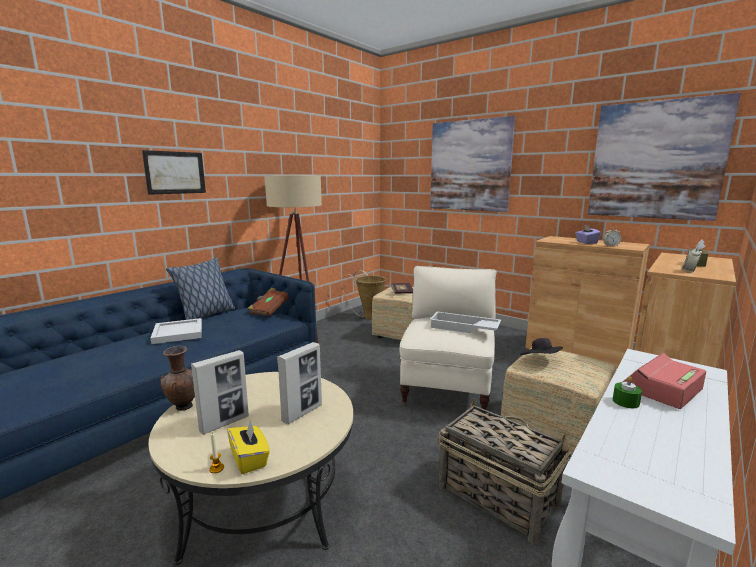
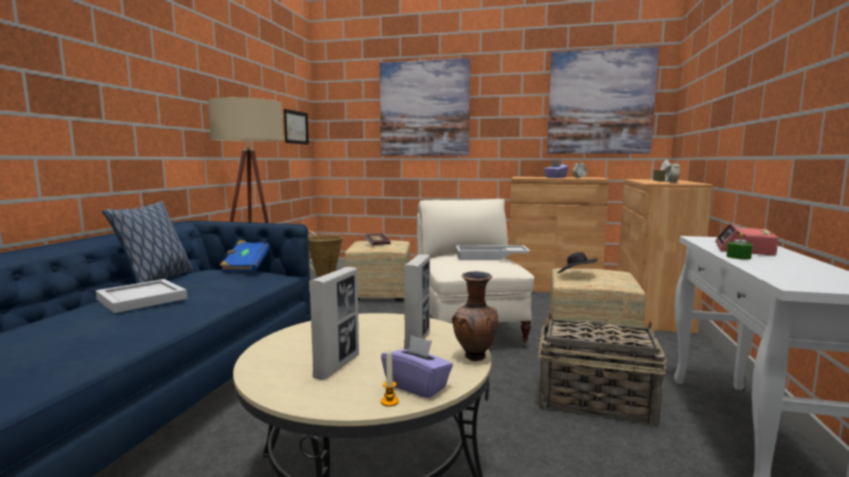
camera: 25 degrees left, 5 degrees down
(175, 172) = (94, 79): picture -> picture (296, 127)
(183, 407) = (255, 364): brown vase -> brown vase (475, 358)
(249, 459) = (417, 386): yellow tissue box -> purple tissue box
(270, 310) = (246, 266): brown book -> blue book

